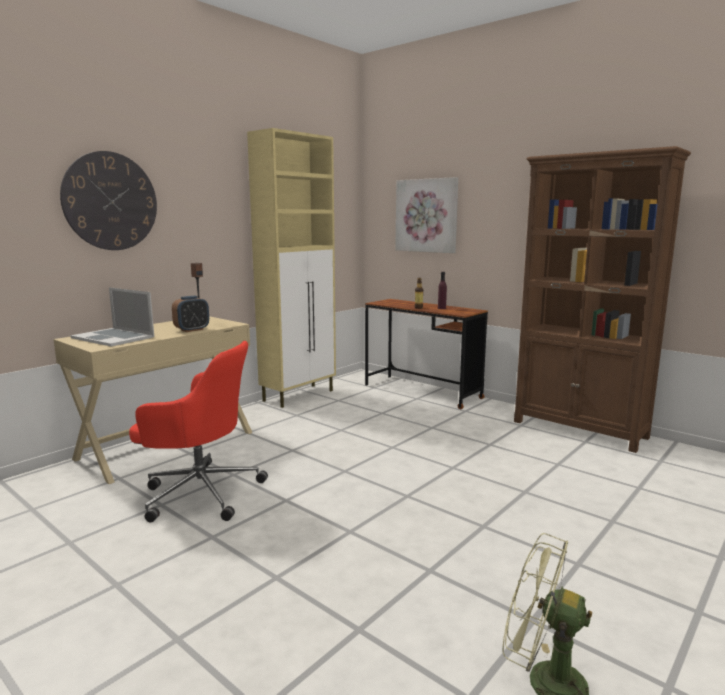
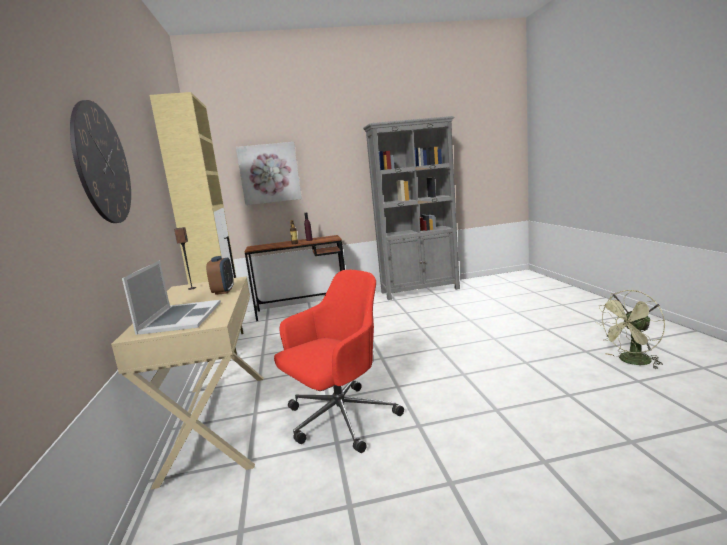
camera: 50 degrees left, 0 degrees up
(113, 337) = (181, 317): laptop -> laptop turned 75 degrees counterclockwise
(580, 429) = (420, 290): brown bookcase -> grey bookcase

